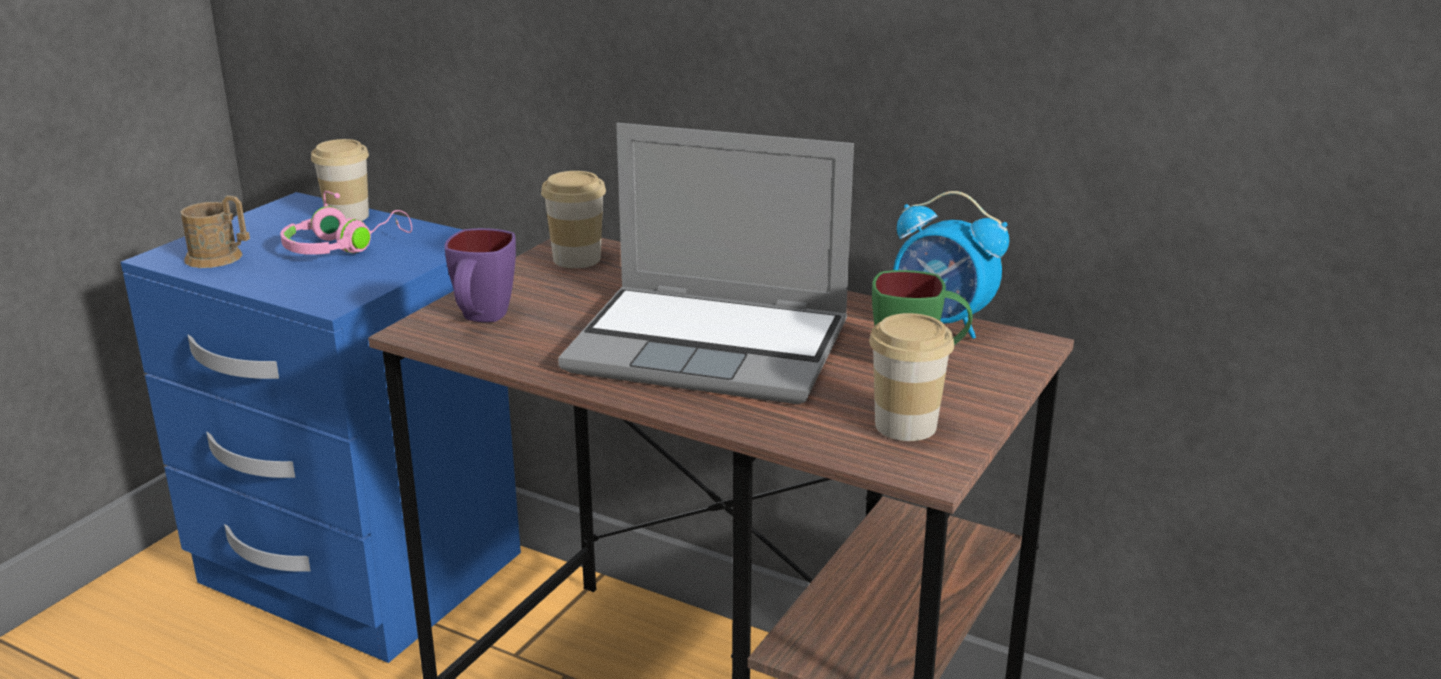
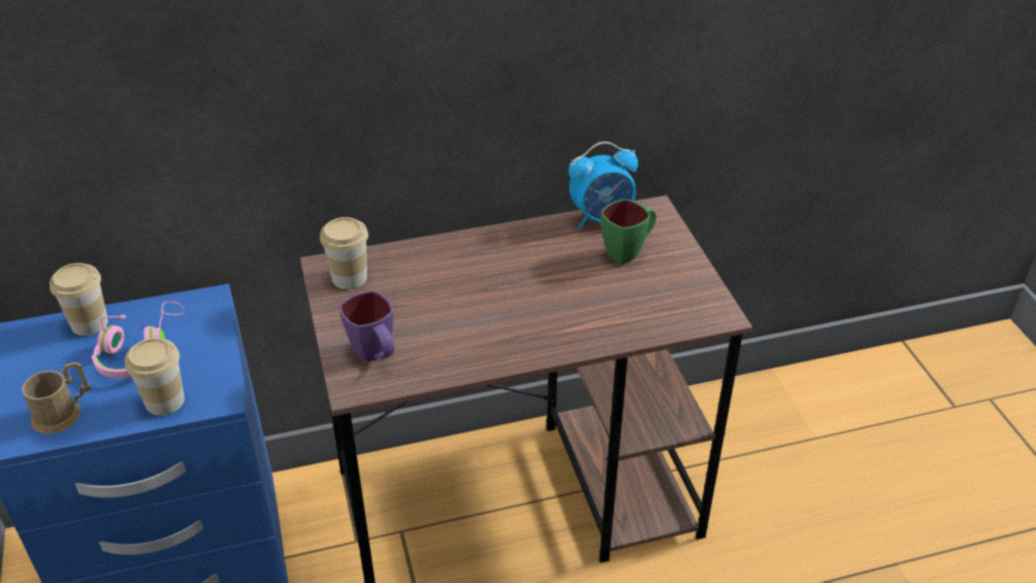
camera: 45 degrees left, 15 degrees up
(713, 347) = (526, 299): laptop -> none
(905, 425) = (678, 295): cup -> cup (165, 401)

